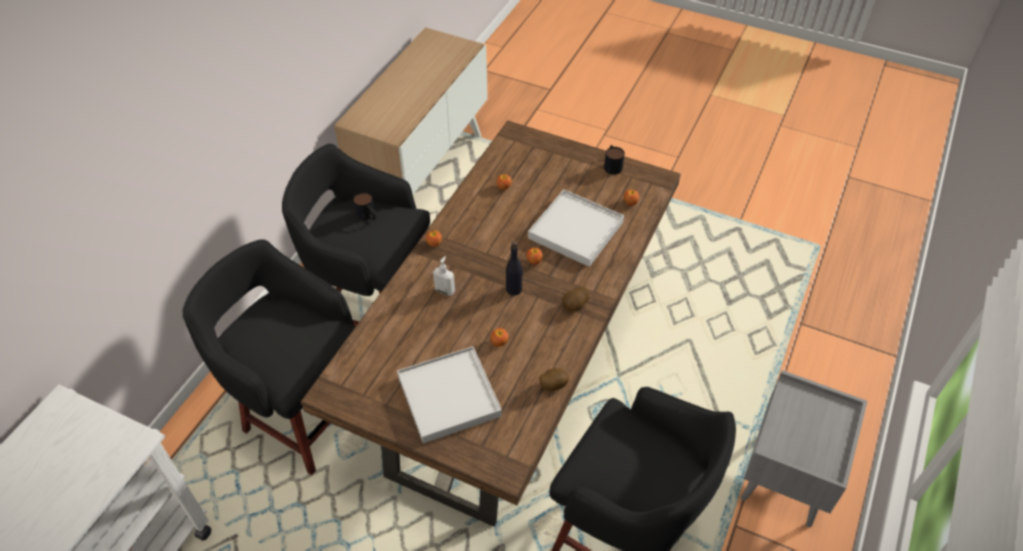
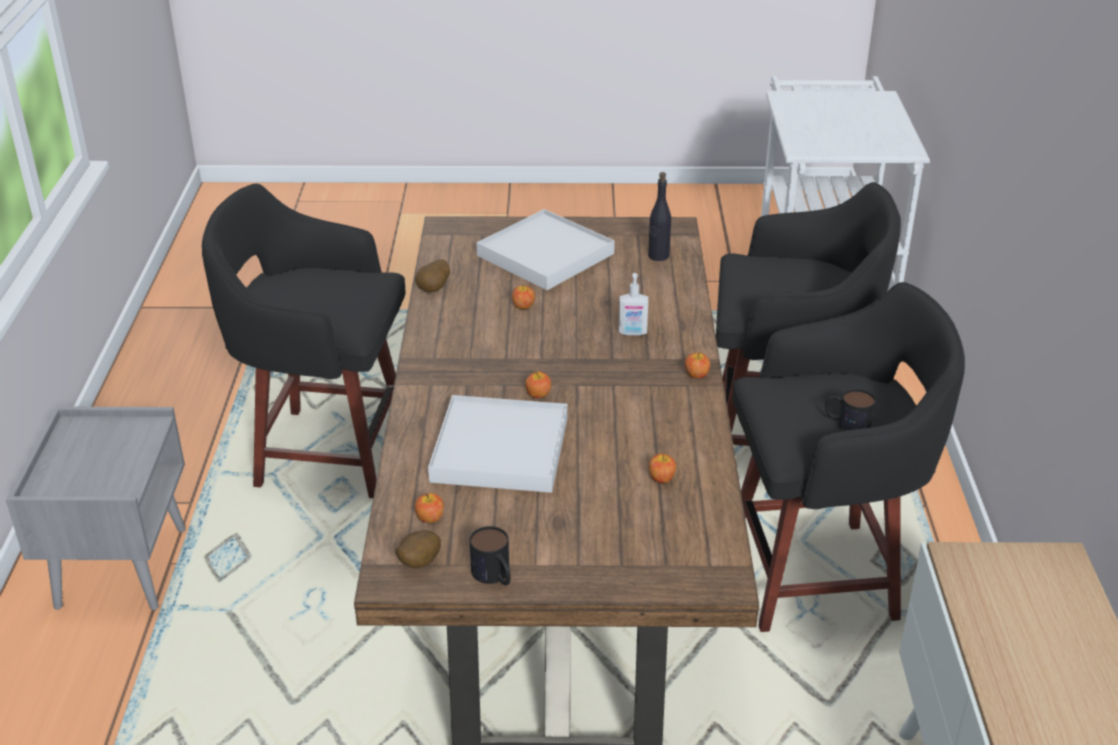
camera: 155 degrees right, 15 degrees down
(514, 289) = (543, 357): black bottle -> black bottle (658, 256)
(575, 306) = (448, 362): potato -> potato (418, 563)

